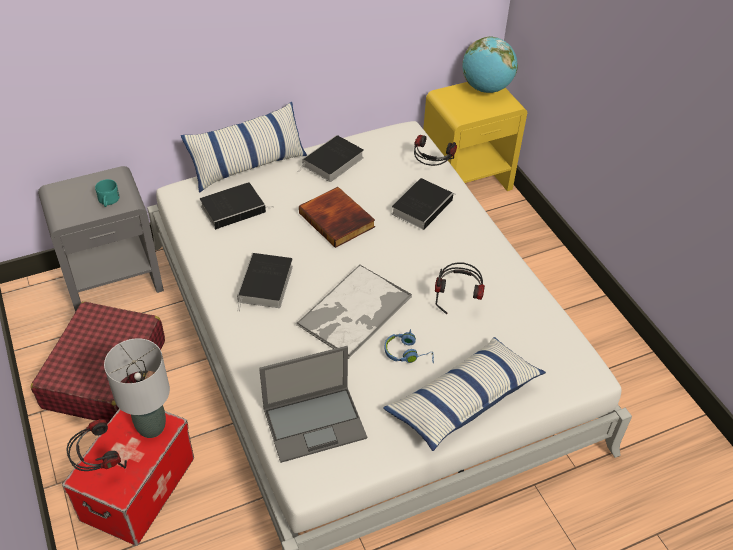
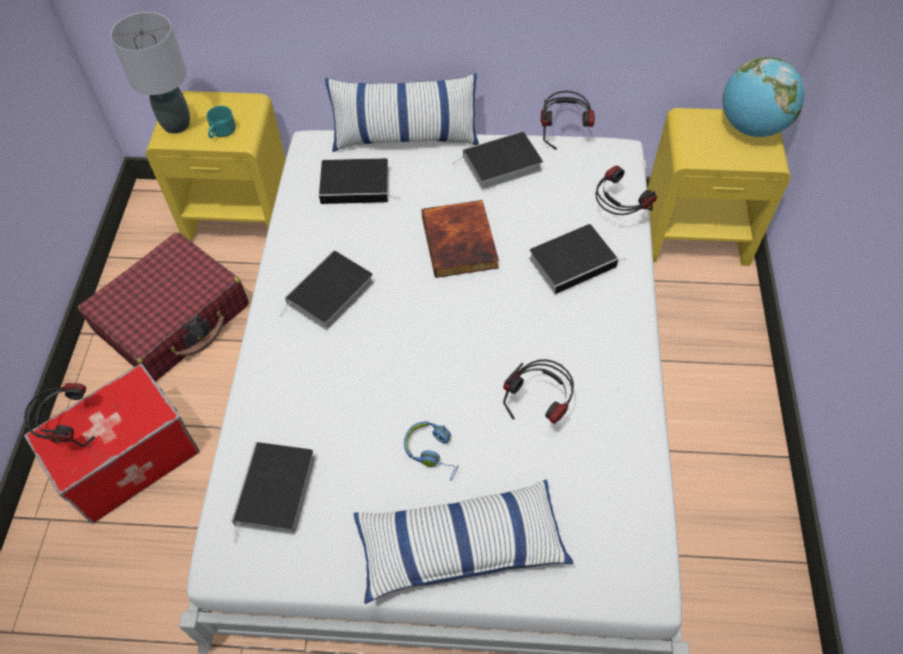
camera: 30 degrees right, 10 degrees up
(114, 280) = (241, 215): grey nightstand -> yellow nightstand
(151, 426) = (141, 409): grey table lamp -> grey table lamp (177, 124)
(315, 422) = (276, 493): laptop -> book
(354, 312) = (404, 370): tray -> none
(362, 129) = (564, 133): none -> headphones

